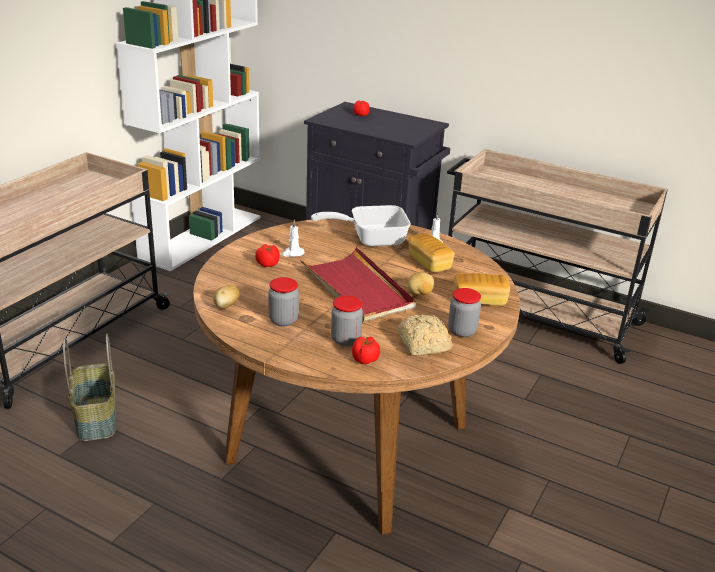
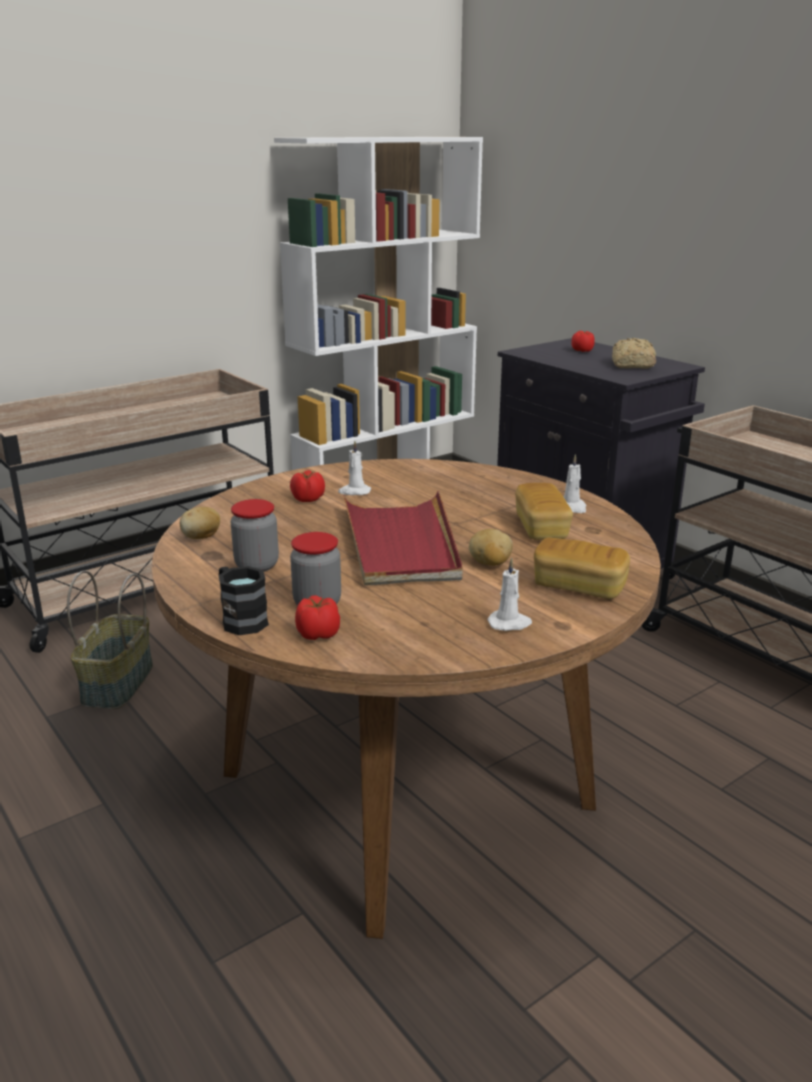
camera: 25 degrees right, 5 degrees down
(310, 359) = (240, 619): none -> black mug
(370, 239) = (480, 489): frying pan -> none
(423, 345) = (427, 631): bread -> bread (632, 365)
(462, 331) = (510, 623): jar -> white candle

